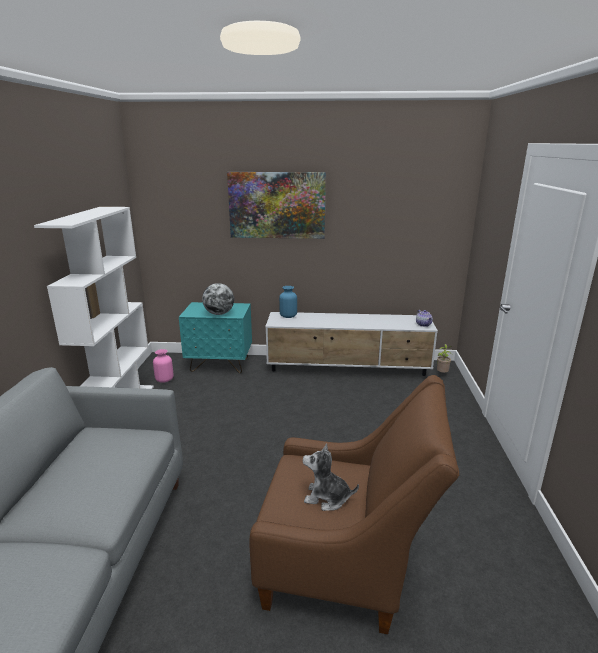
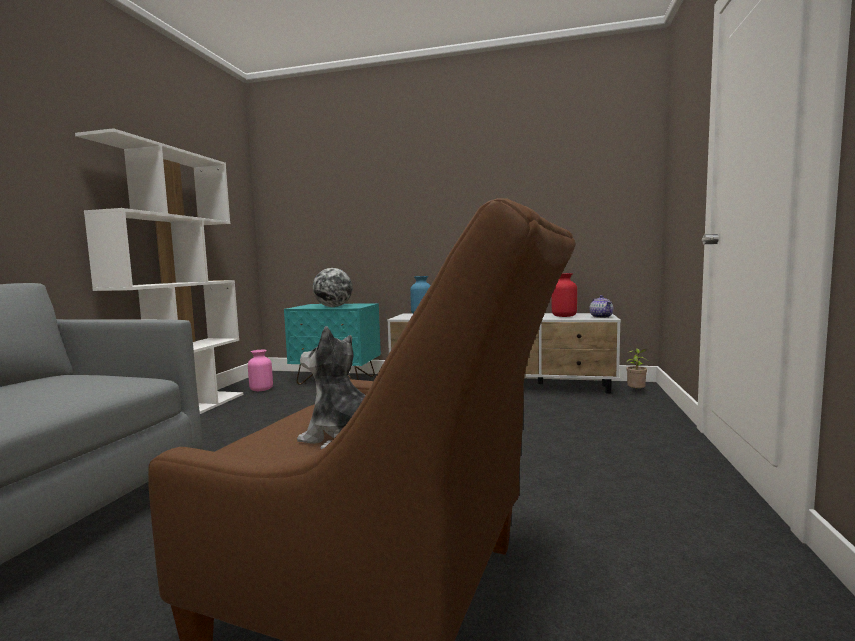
camera: 10 degrees right, 15 degrees down
(277, 205) = (409, 180): picture -> none
(397, 322) = (564, 316): none -> red vase

